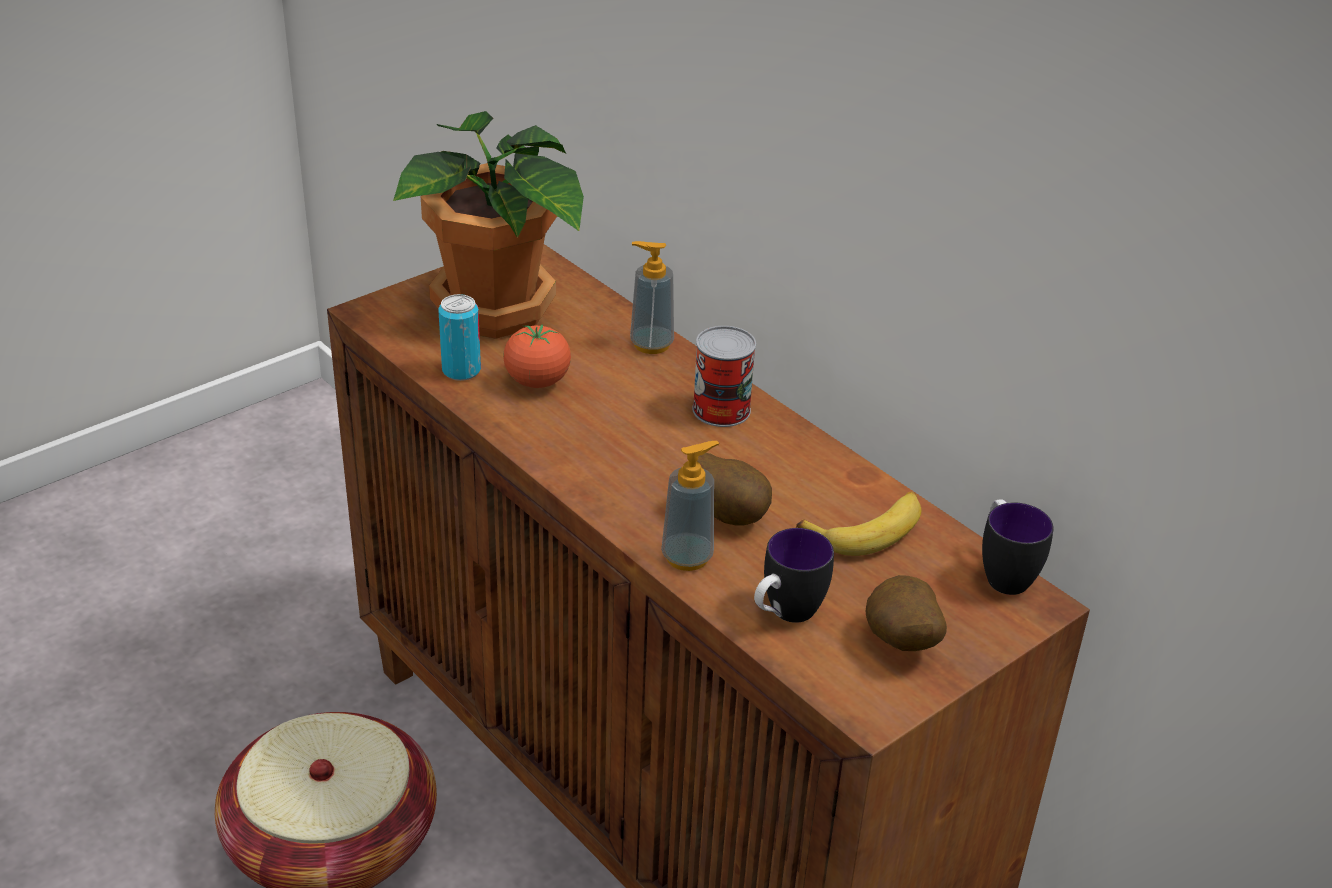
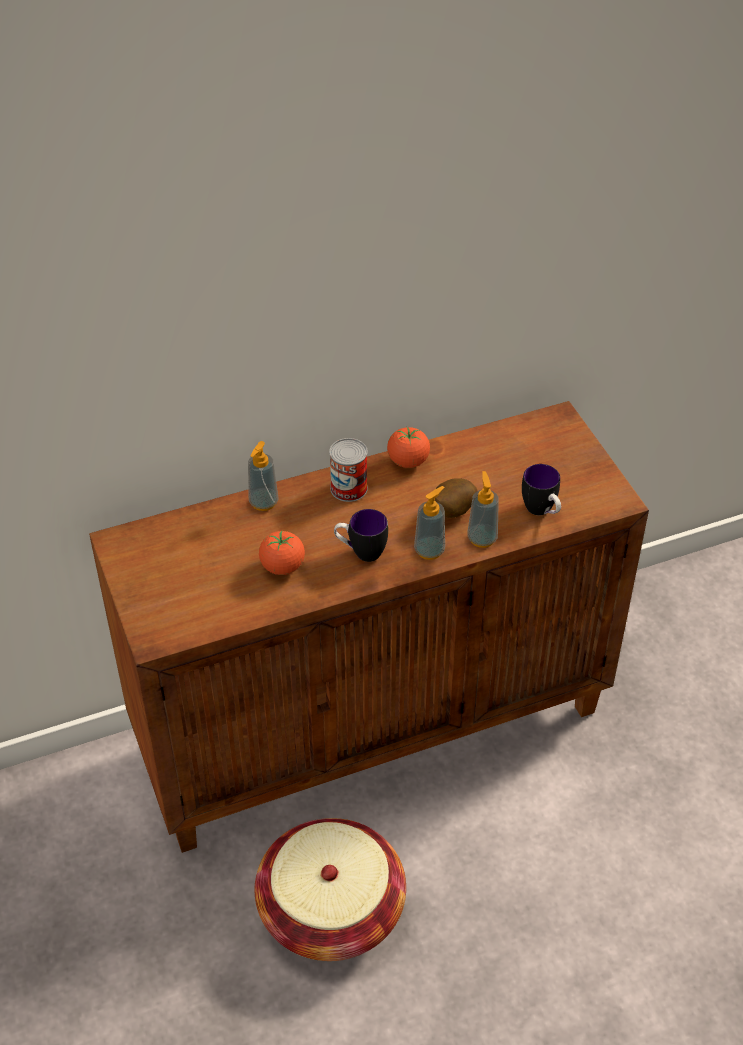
camera: 70 degrees left, 10 degrees up
(461, 371) = (253, 602): can -> none
(494, 312) = (187, 572): potted plant -> none
(634, 507) = (429, 550): none -> soap dispenser
(813, 454) = (408, 461): none -> tomato
(867, 530) = (483, 460): banana -> none
(899, 644) = (576, 475): potato -> none
(1003, 573) = (534, 421): mug -> mug (361, 552)

